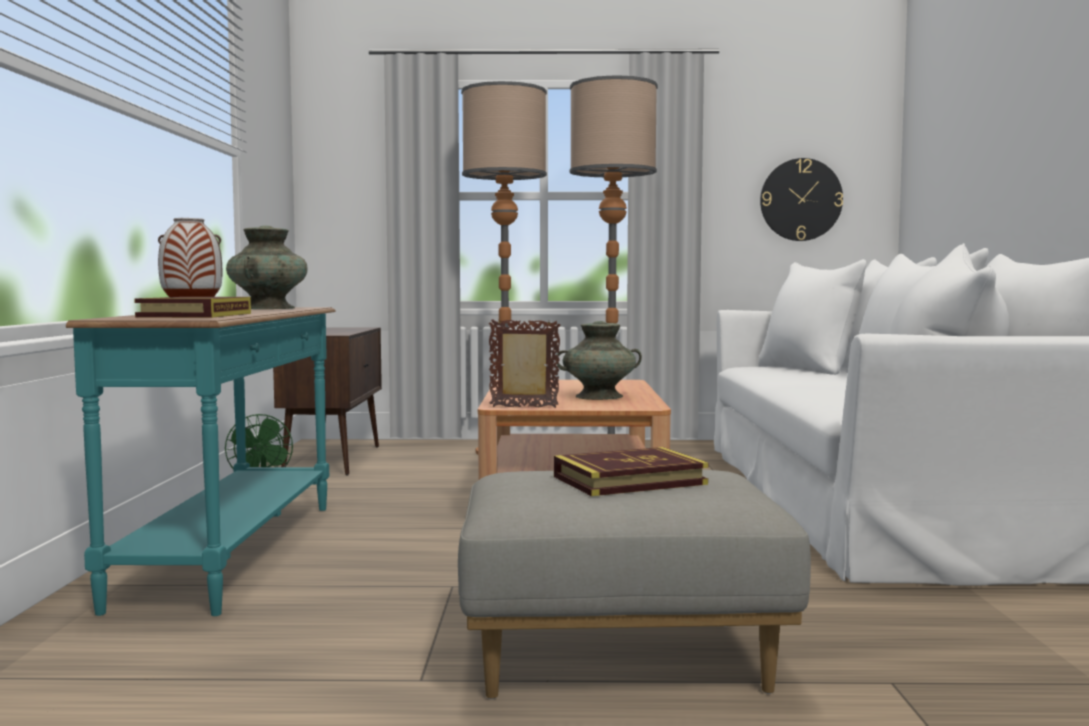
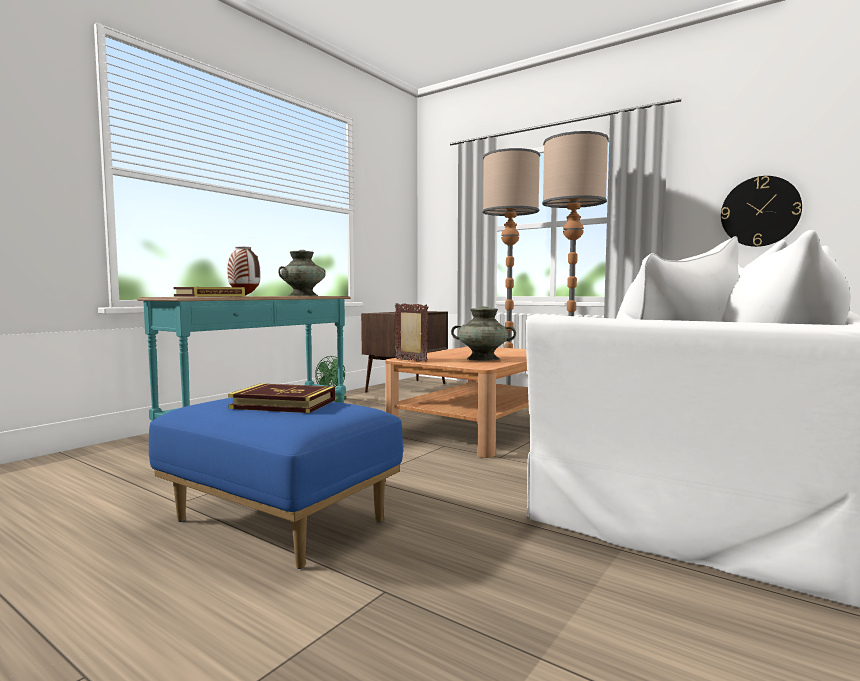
camera: 35 degrees right, 0 degrees up
(618, 659) = (277, 521): grey ottoman -> blue ottoman

